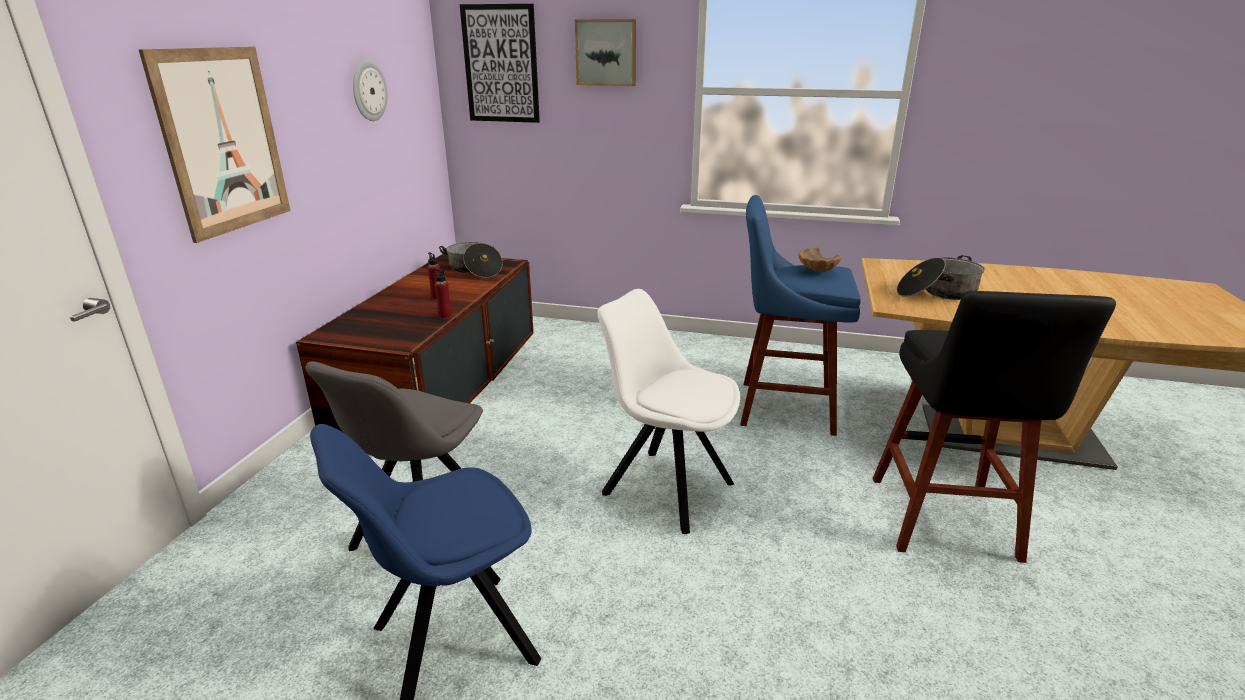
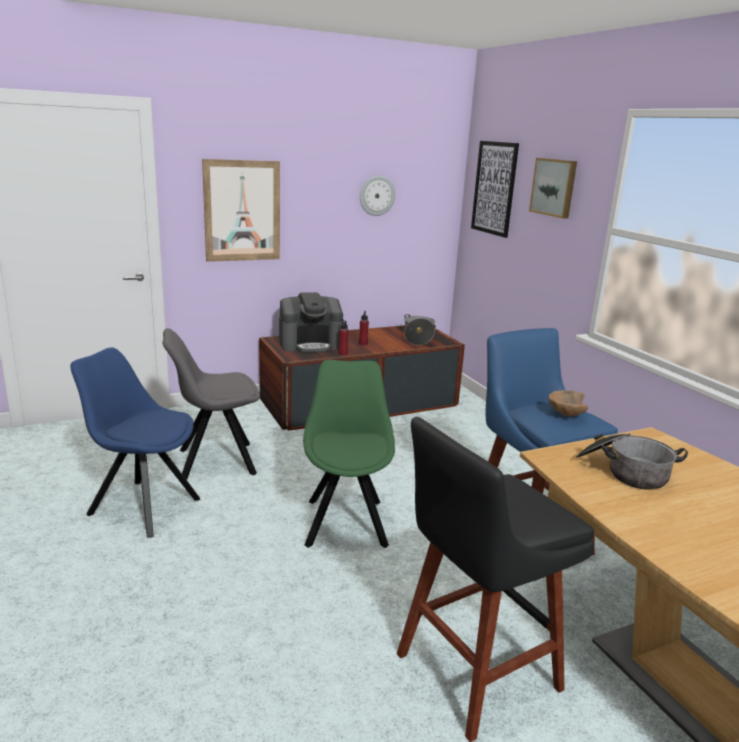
camera: 50 degrees right, 5 degrees down
(383, 321) = (310, 344): none -> coffee machine
(666, 489) = (345, 522): white chair -> green chair

